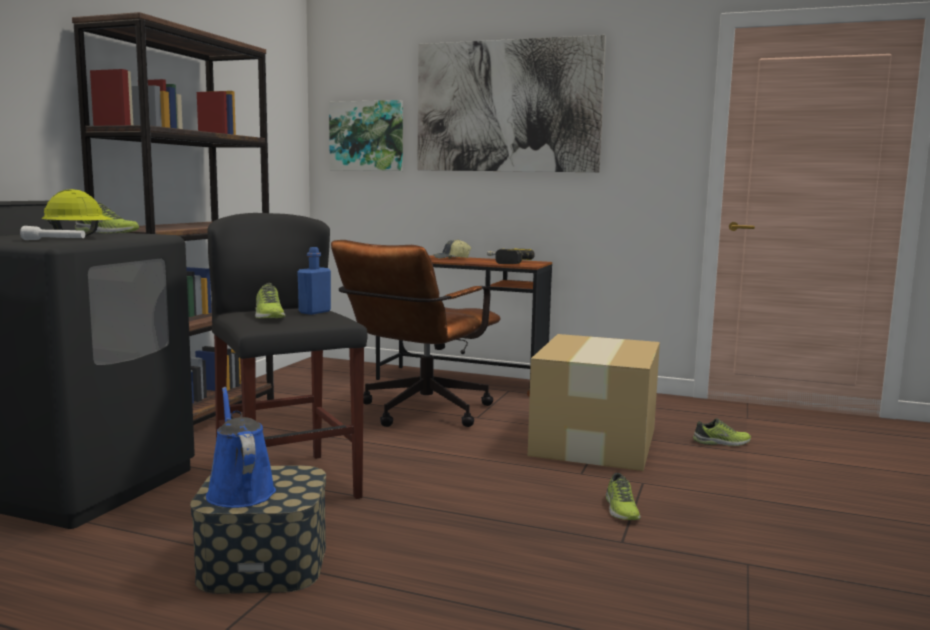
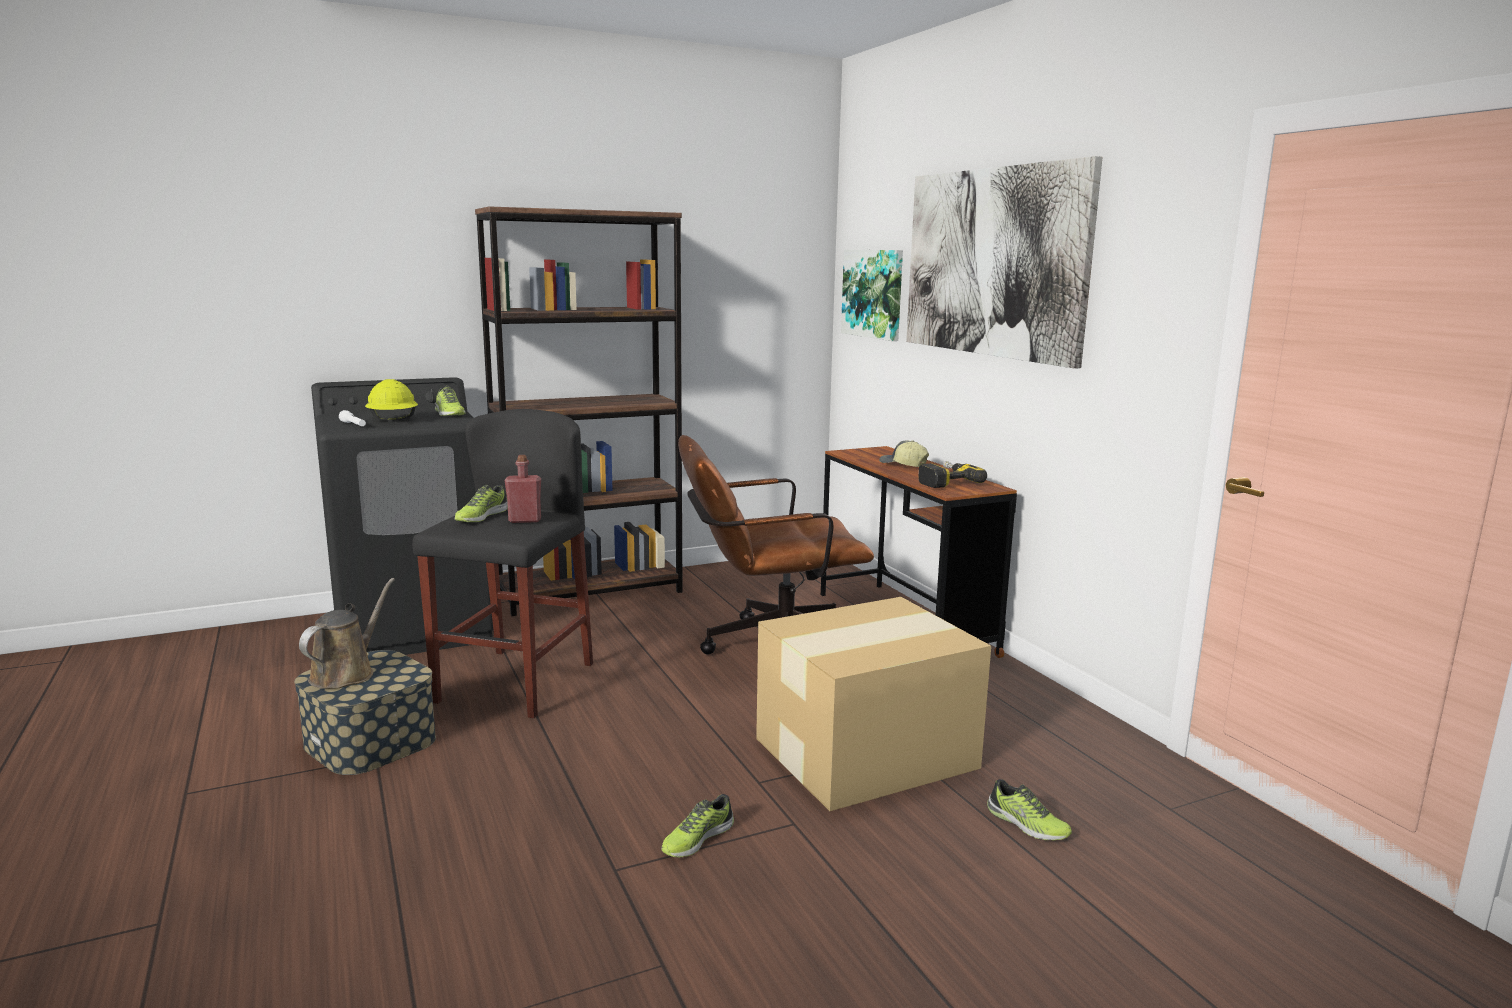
camera: 45 degrees right, 5 degrees up
(239, 491) = (346, 673): blue watering can -> brown watering can
(314, 312) = (525, 520): blue bottle -> red bottle

